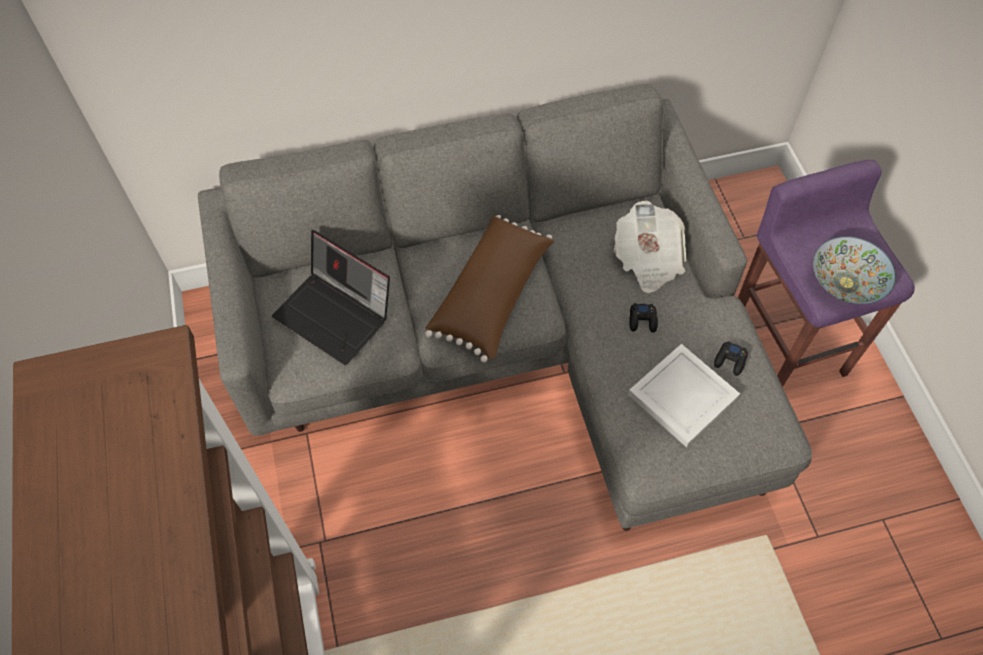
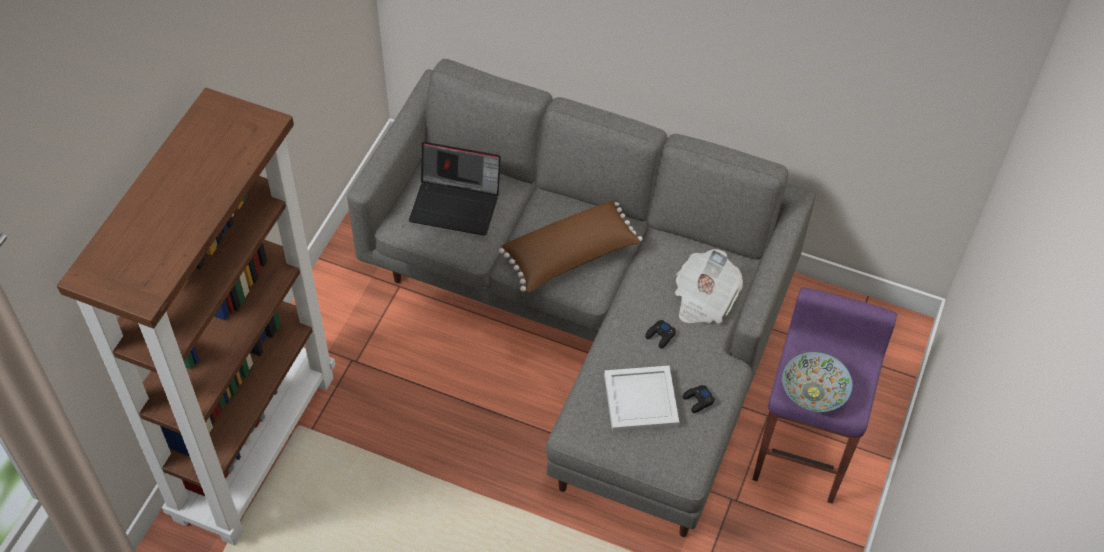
camera: 35 degrees right, 5 degrees down
(336, 314) = (457, 204): laptop -> laptop turned 60 degrees counterclockwise

